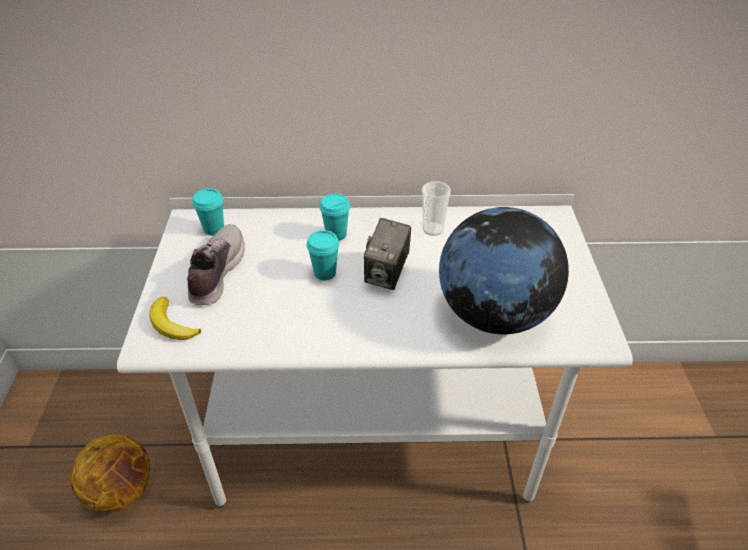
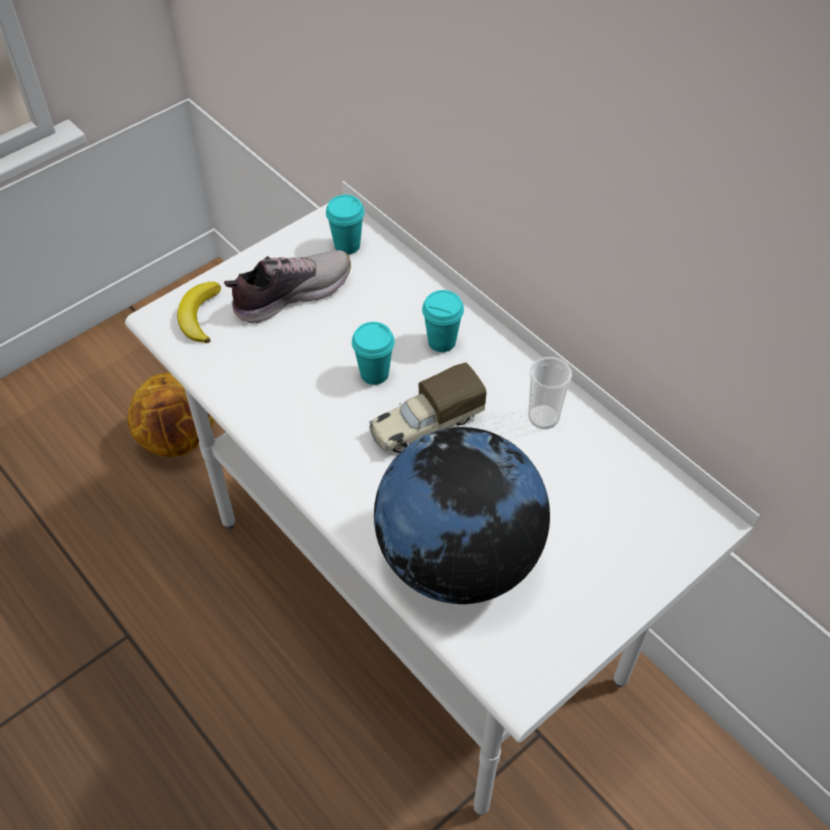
camera: 50 degrees right, 10 degrees up
(387, 274) = (425, 425): camera -> toy truck

